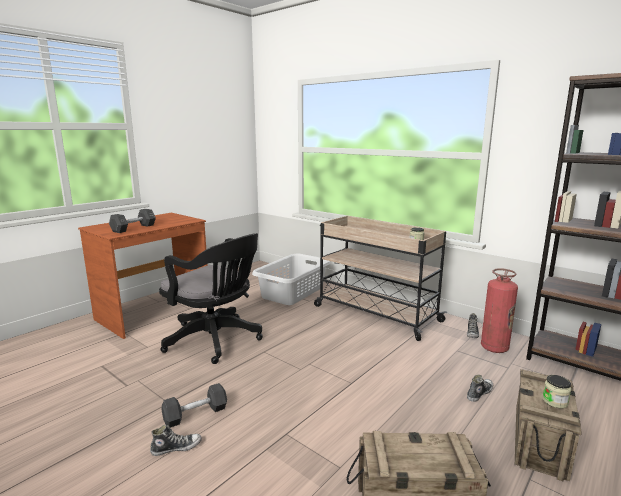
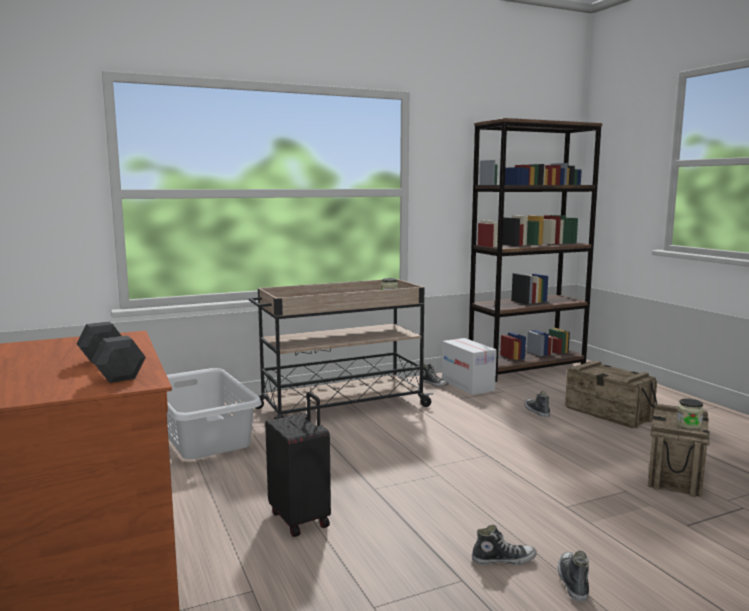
camera: 65 degrees left, 5 degrees down
(195, 414) = (503, 560): grey dumbbell -> shoe
(216, 340) = (301, 518): black office chair -> black suitcase
(494, 348) = (467, 385): fire extinguisher -> cardboard box
(555, 401) = (619, 372): jar -> jar (688, 425)

